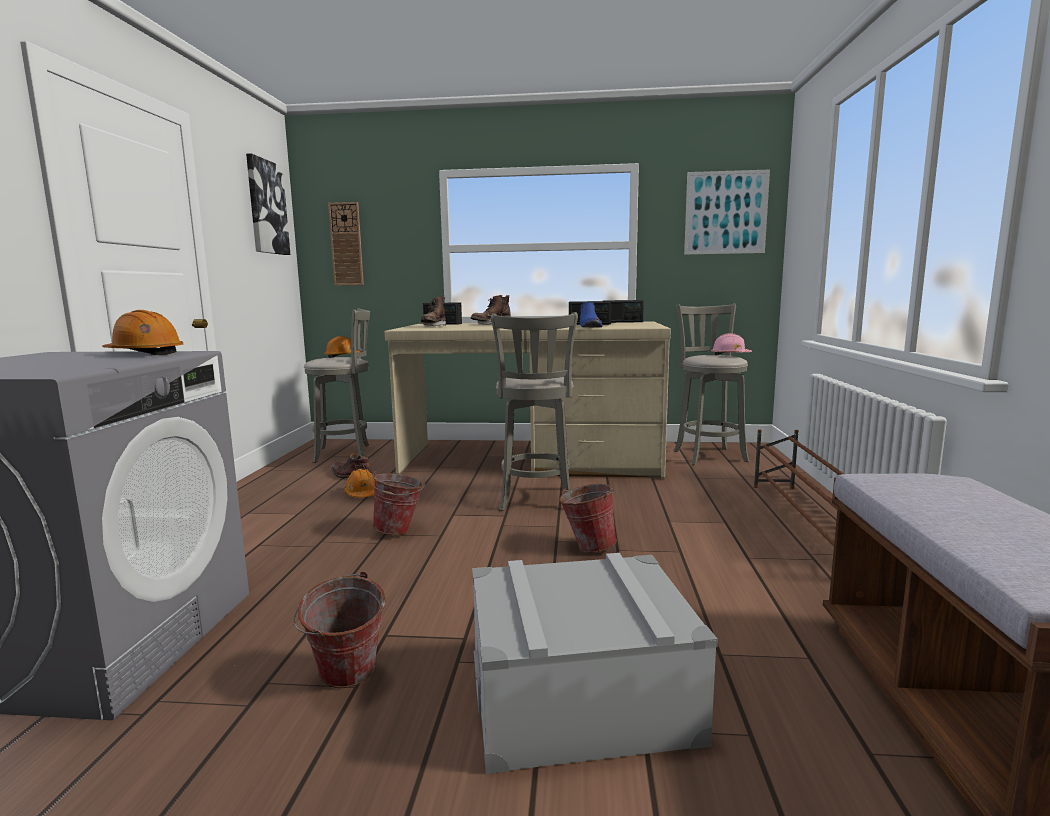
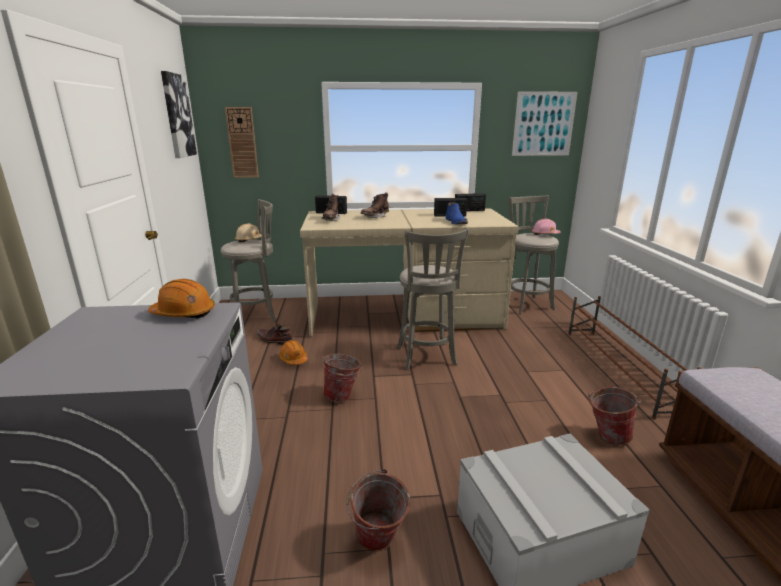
camera: 10 degrees left, 10 degrees up
(342, 356) = (249, 240): orange hard hat -> beige hard hat
(587, 546) = (483, 400): bucket -> bucket (606, 436)

